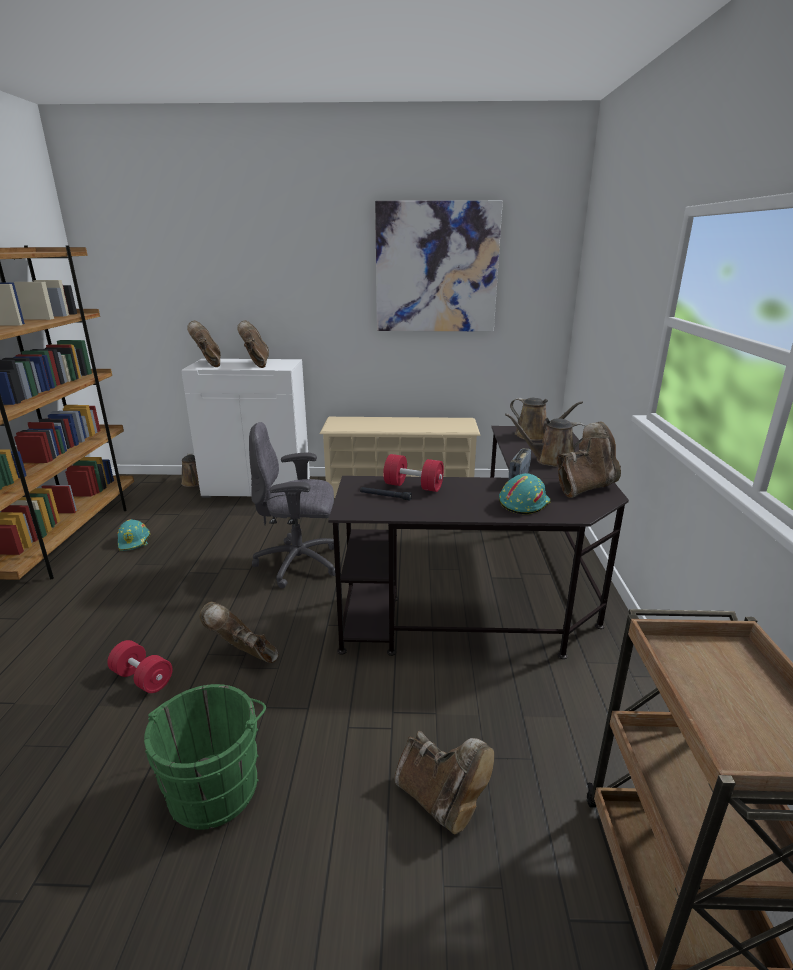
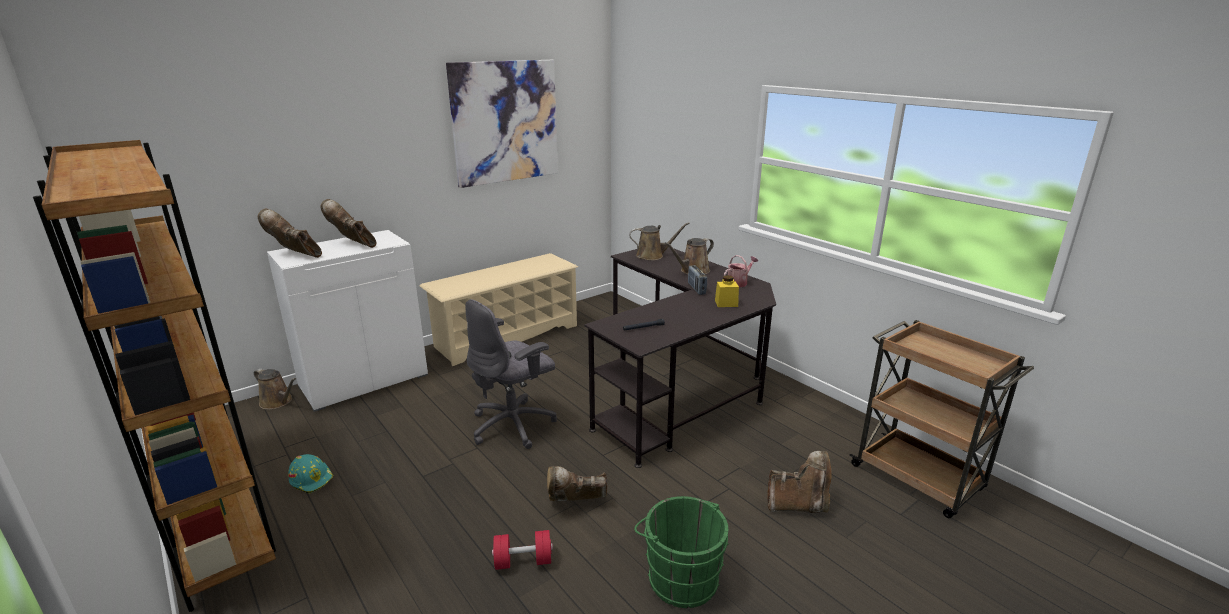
camera: 40 degrees left, 0 degrees up
(413, 486) = (647, 315): red dumbbell -> none
(523, 503) = (726, 303): turquoise hard hat -> yellow jar
(585, 487) = (739, 282): brown boot -> watering can

